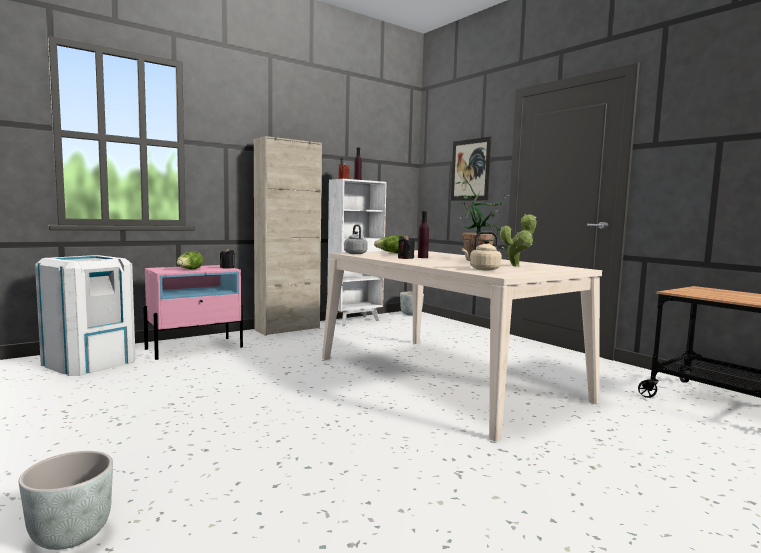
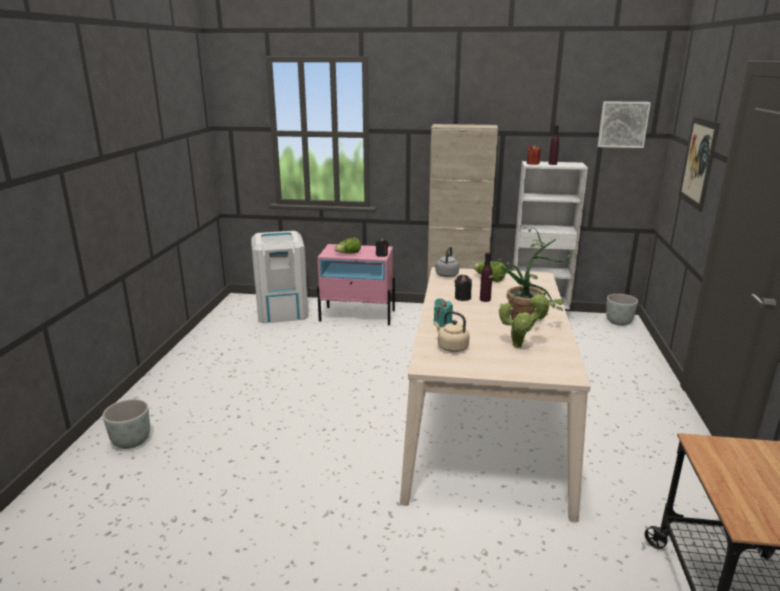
camera: 45 degrees right, 15 degrees up
(392, 154) = (622, 124): none -> picture
(436, 264) = (442, 323): none -> turquoise candle

